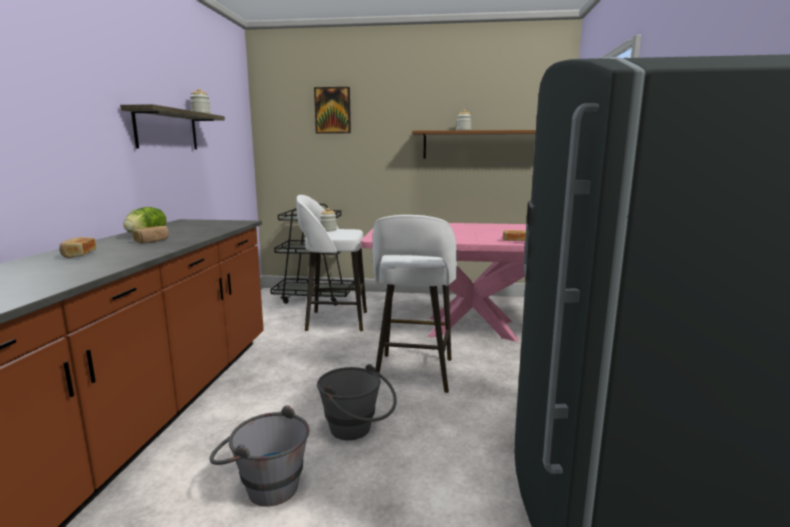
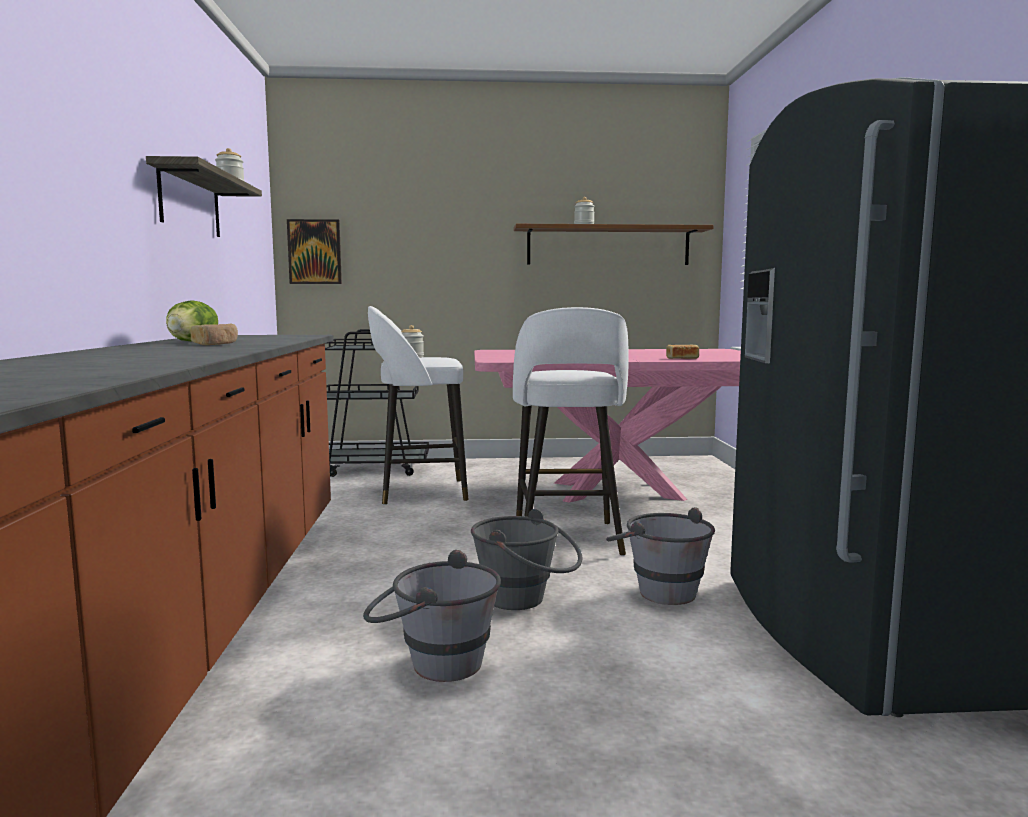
camera: 10 degrees left, 5 degrees down
(78, 255) = (136, 351): bread -> none
(332, 110) = (396, 195): picture -> picture (314, 252)
(456, 429) = (657, 589): none -> grey bucket

